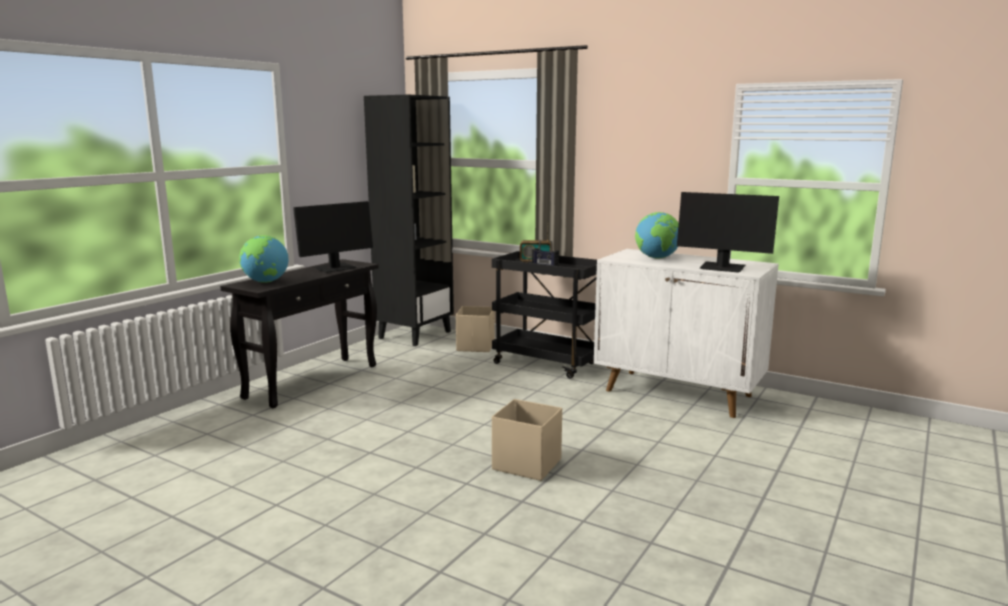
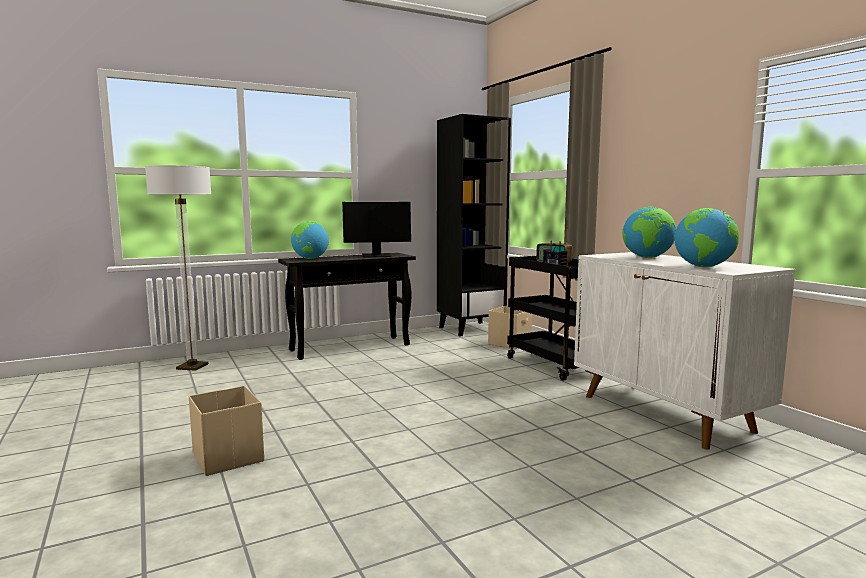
camera: 30 degrees right, 5 degrees down
(142, 446) = (192, 367): none -> floor lamp
(526, 464) = (423, 439): beige storage box -> beige storage box (228, 457)
(722, 268) = (704, 267): monitor -> globe

